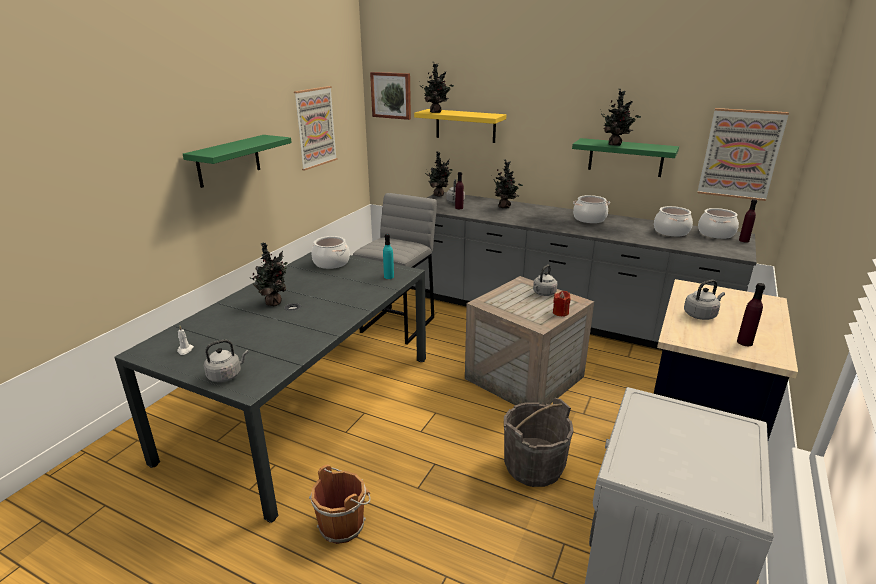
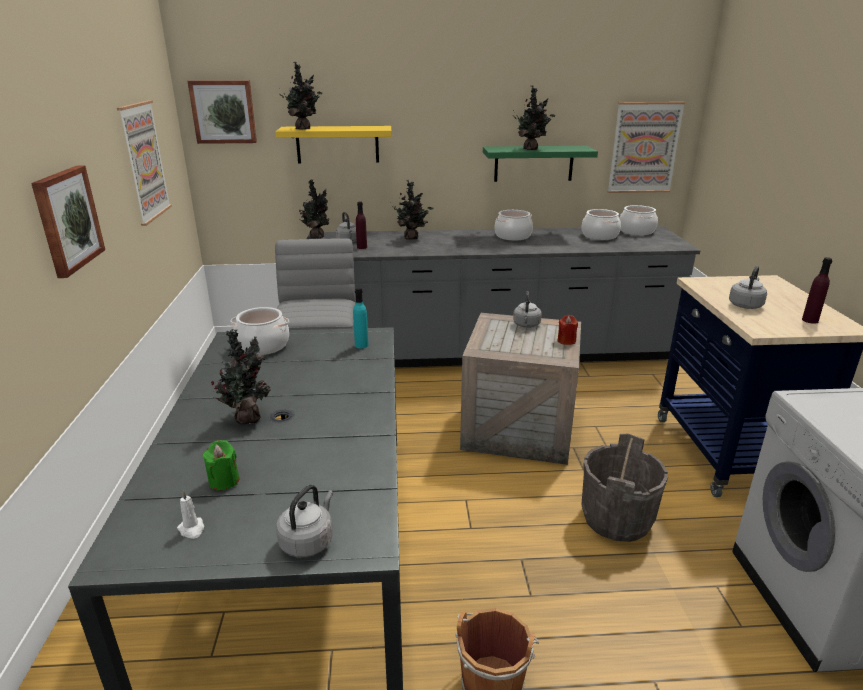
camera: 30 degrees left, 0 degrees up
(225, 332) = (224, 481): none -> green candle
(228, 160) = (67, 219): green shelf -> picture
(744, 240) = (665, 233): purple bottle -> none

